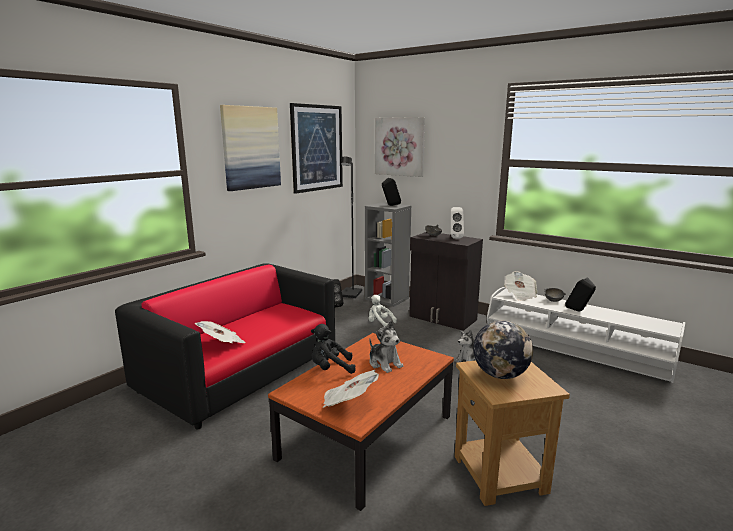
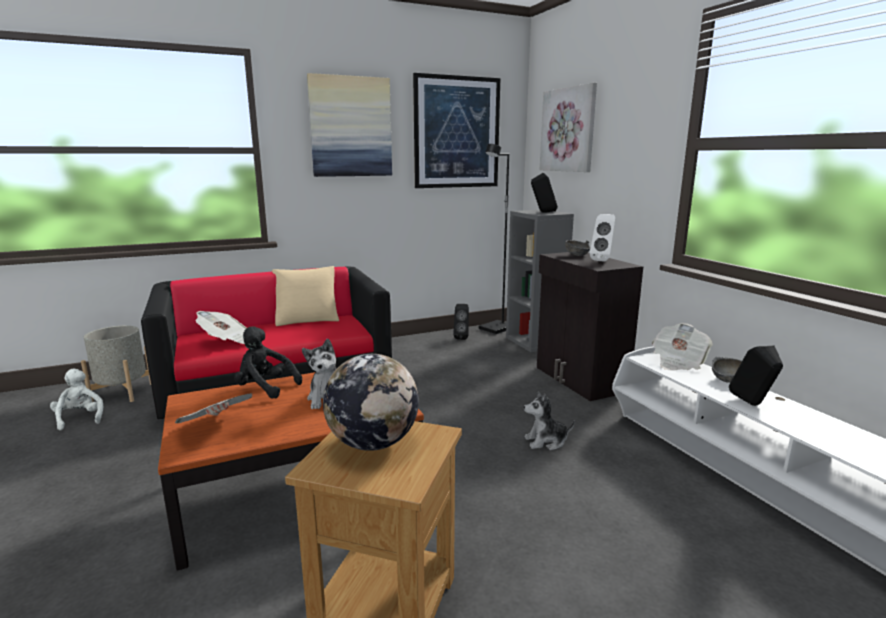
camera: 30 degrees right, 0 degrees up
(103, 418) = (122, 392): none -> grey planter
(255, 312) = (307, 318): none -> beige pillow
(379, 323) = (486, 368): white plush toy -> white plush toy (80, 418)

